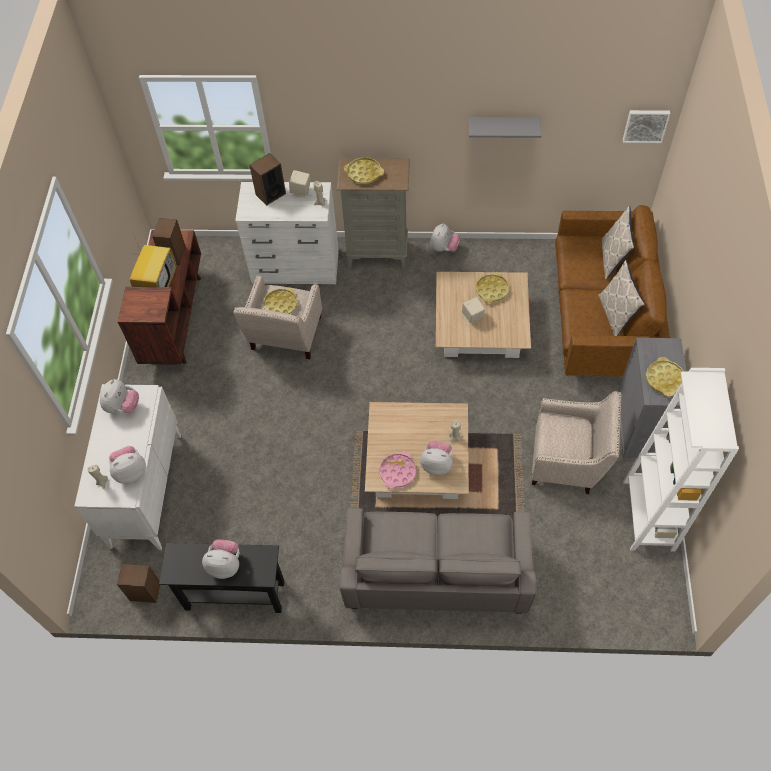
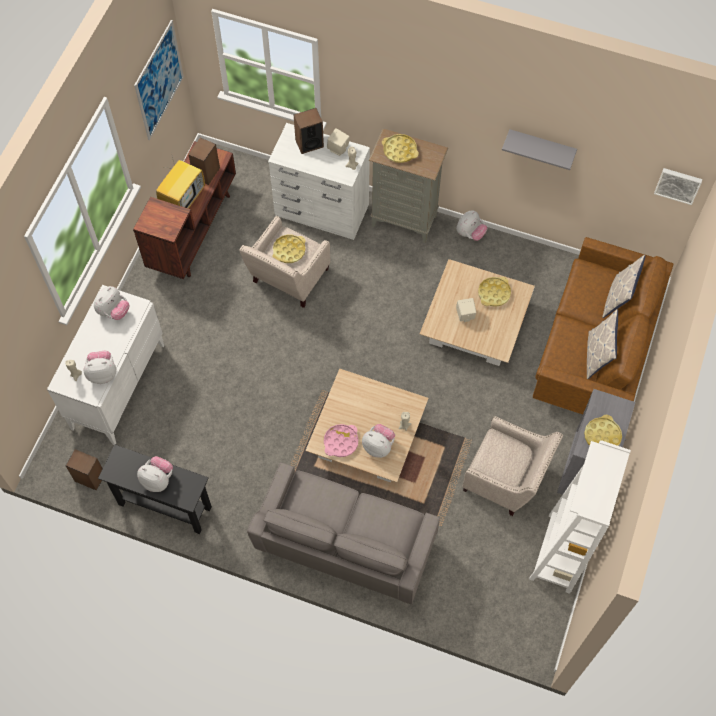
camera: 15 degrees right, 5 degrees up
(102, 166) = (159, 80): none -> picture

